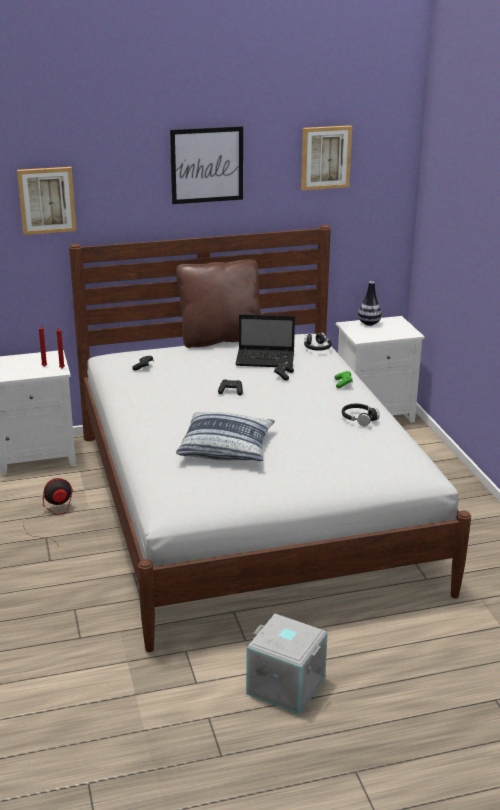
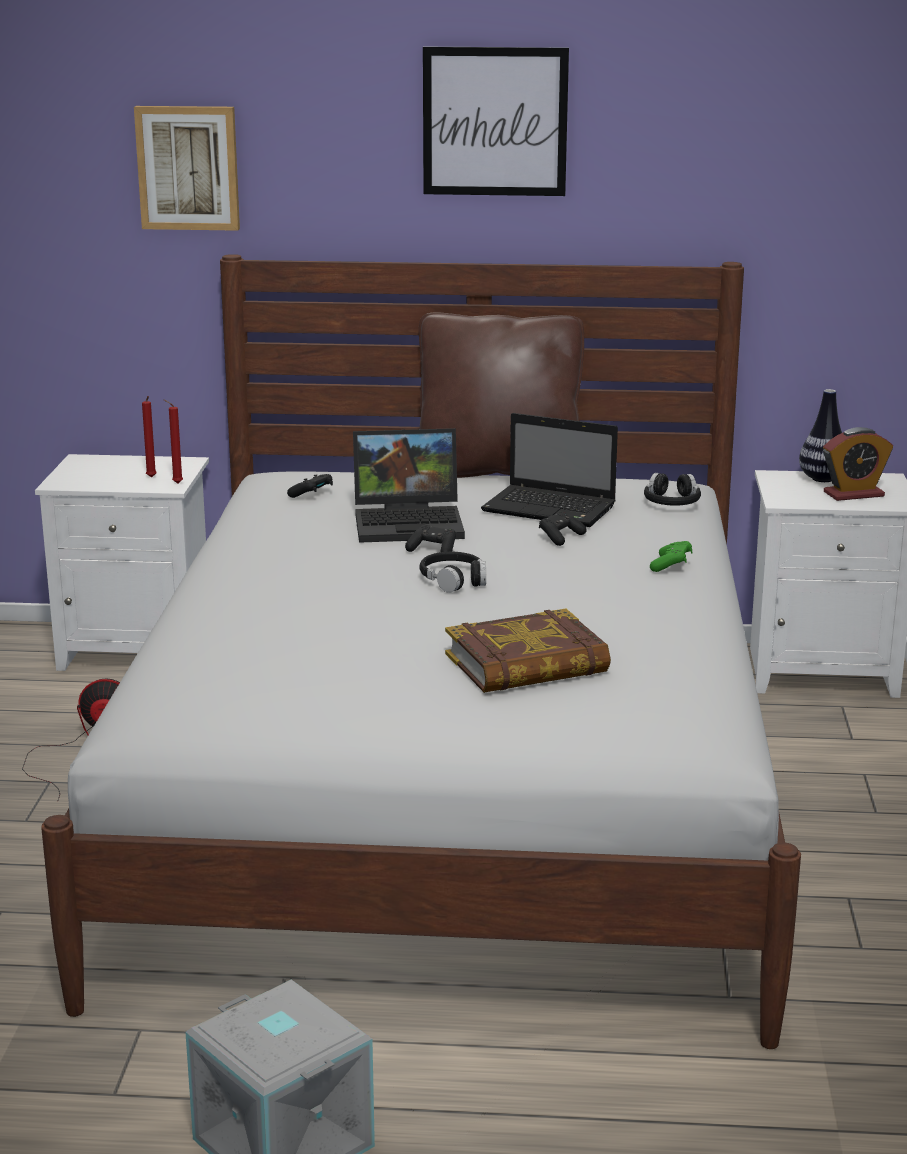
camera: 20 degrees right, 5 degrees down
(207, 377) = (411, 522): none -> laptop
(226, 447) = (337, 638): pillow -> none
(322, 447) = (527, 664): none -> book
(325, 157) = (742, 122): picture -> none
(359, 418) = (649, 627): black headphones -> black headphones (453, 580)
(388, 330) = (853, 494): none -> alarm clock

